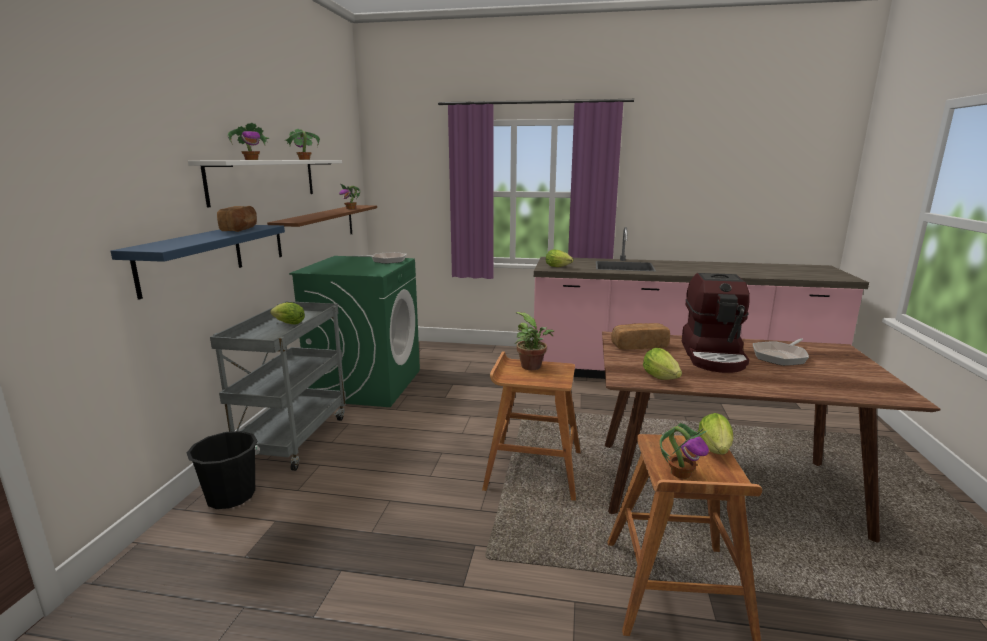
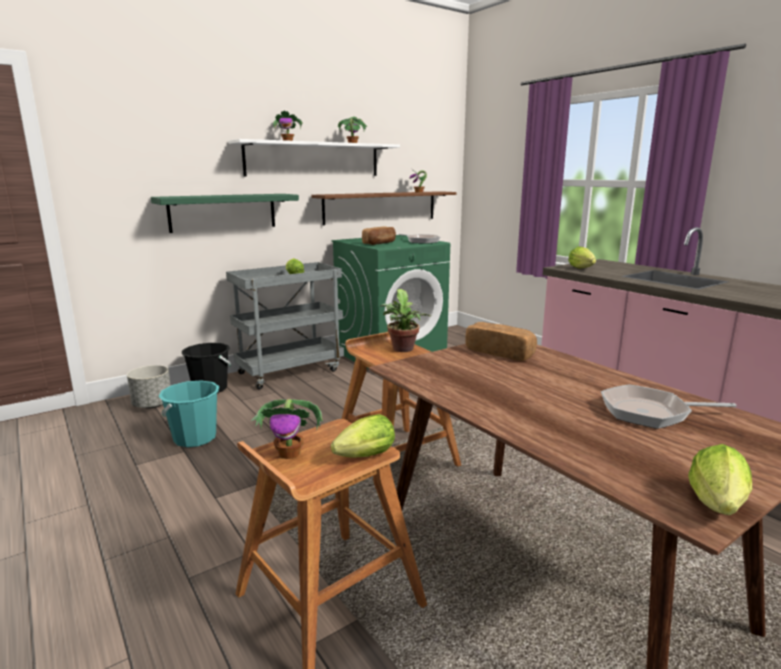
camera: 45 degrees right, 0 degrees up
(185, 550) = (152, 405): none -> grey planter
(192, 258) = (223, 212): blue shelf -> green shelf
(241, 229) = (262, 194): bread -> bread (379, 243)
(326, 552) = (195, 438): none -> turquoise bucket
(662, 379) = (431, 380): lettuce -> lettuce (717, 507)
(714, 355) = (557, 384): coffee machine -> none

